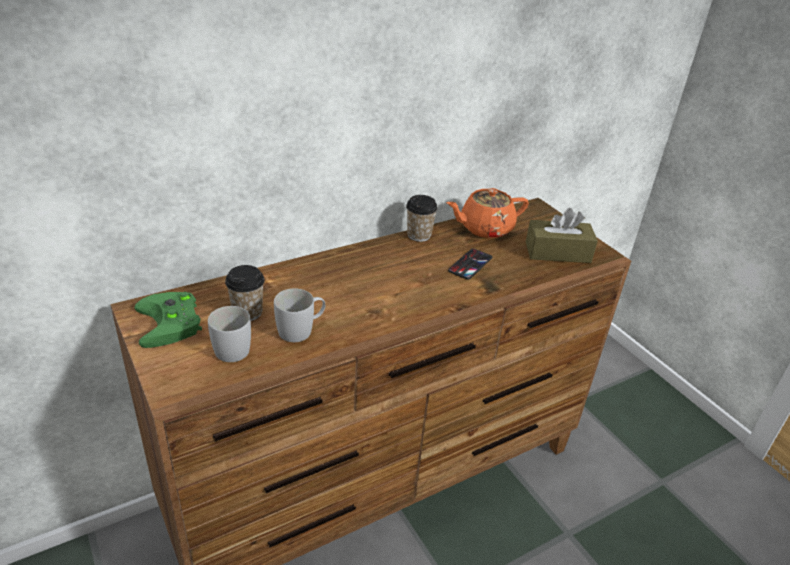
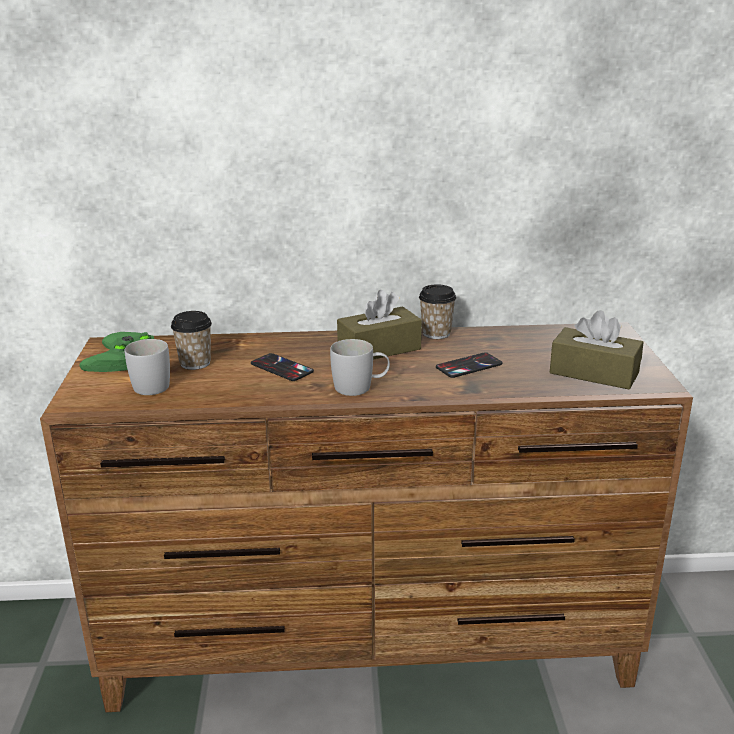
camera: 30 degrees right, 10 degrees down
(301, 330) = (230, 384): white mug -> white mug (360, 387)
(329, 300) = (281, 368): none -> phone
(389, 261) = (379, 349): none -> brown tissue box
(484, 228) = (522, 339): orange teapot -> none

